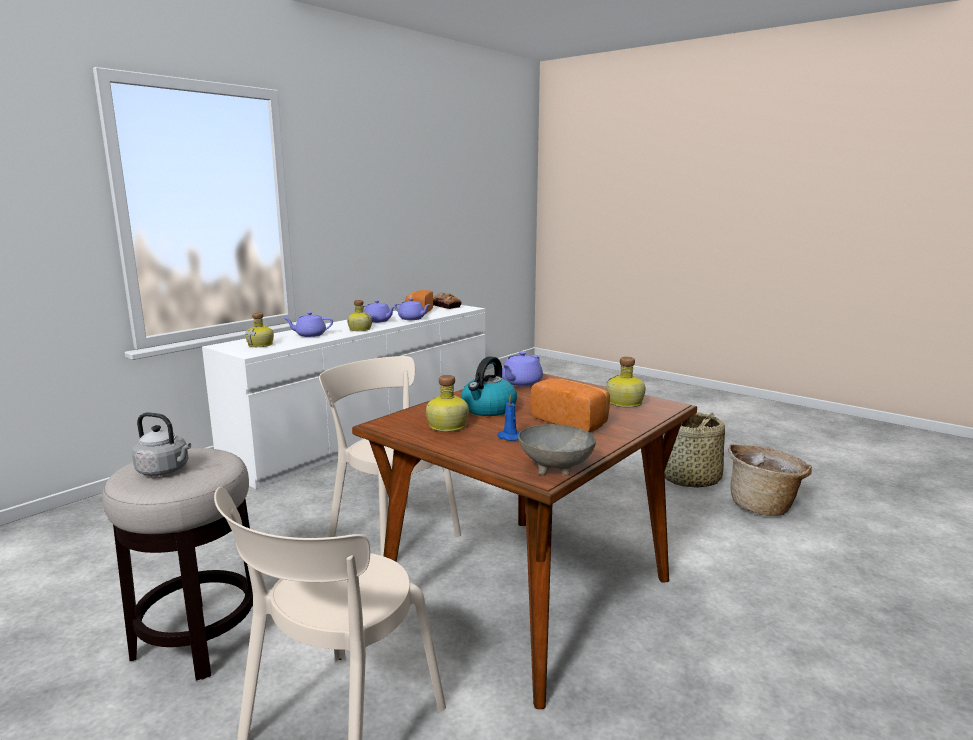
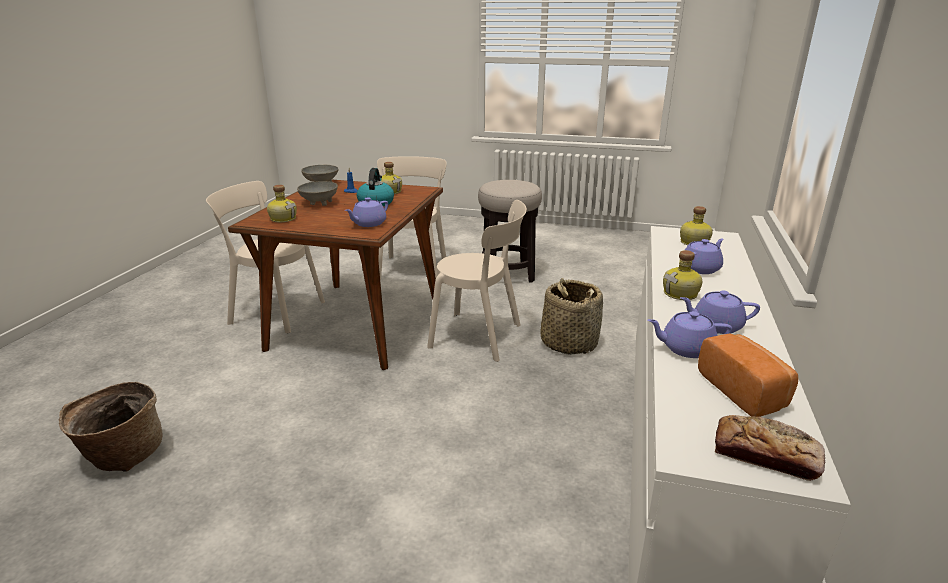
camera: 155 degrees right, 10 degrees up
(165, 470) = (509, 182): grey kettle -> none
(521, 383) = (368, 224): purple teapot -> purple teapot turned 150 degrees counterclockwise
(571, 421) = (319, 203): bread -> grey bowl
(666, 659) = (273, 312): none -> beige chair
(689, 478) = (195, 485): basket -> basket (568, 342)

